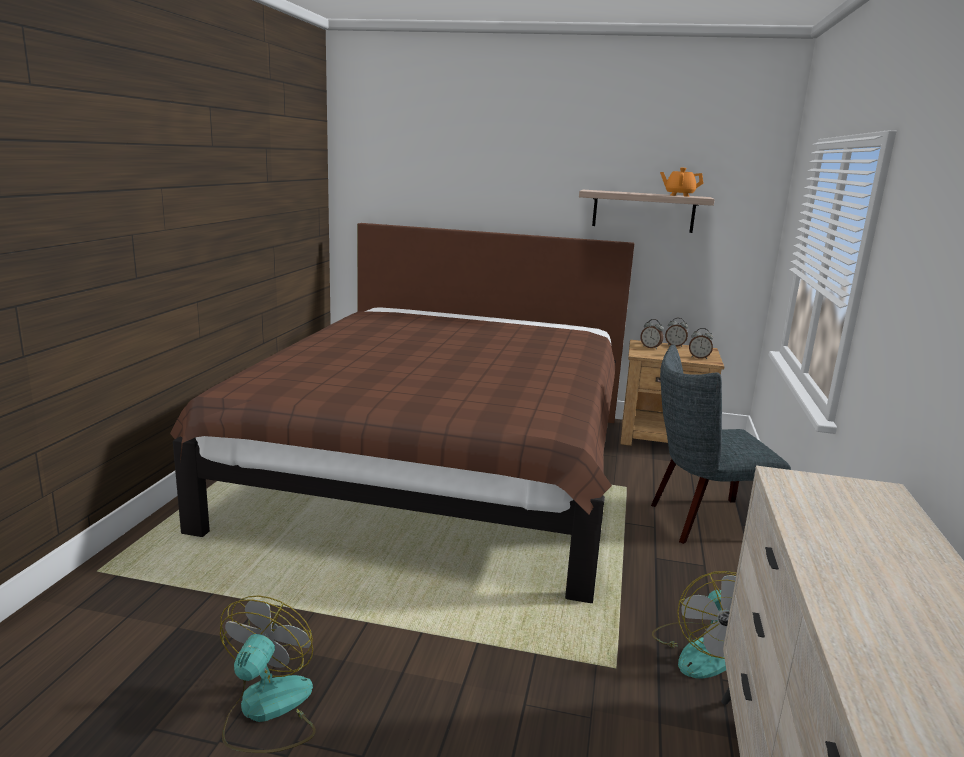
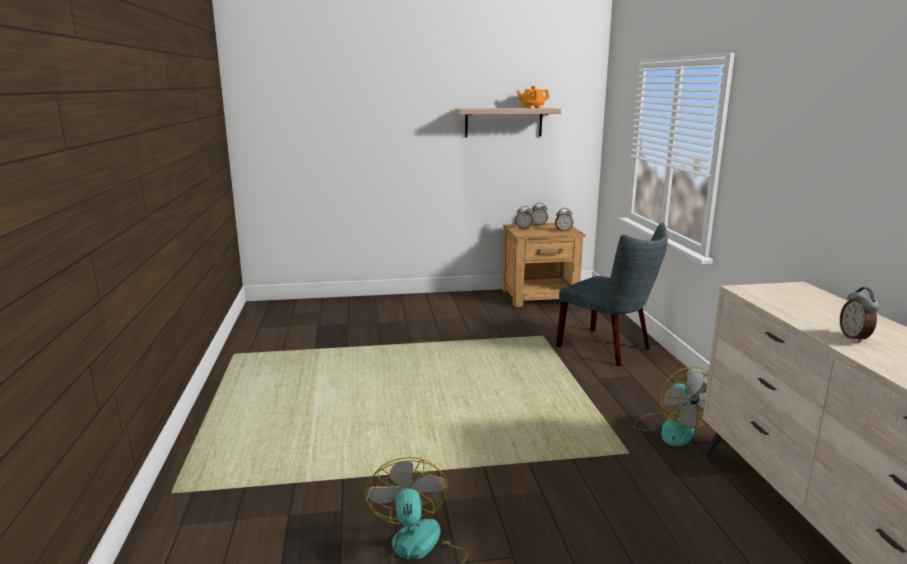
camera: 20 degrees left, 0 degrees up
(440, 466) = (395, 348): brown bed -> none
(702, 522) = (609, 348): grey chair -> grey chair turned 105 degrees counterclockwise
(865, 589) = (855, 338): none -> alarm clock

